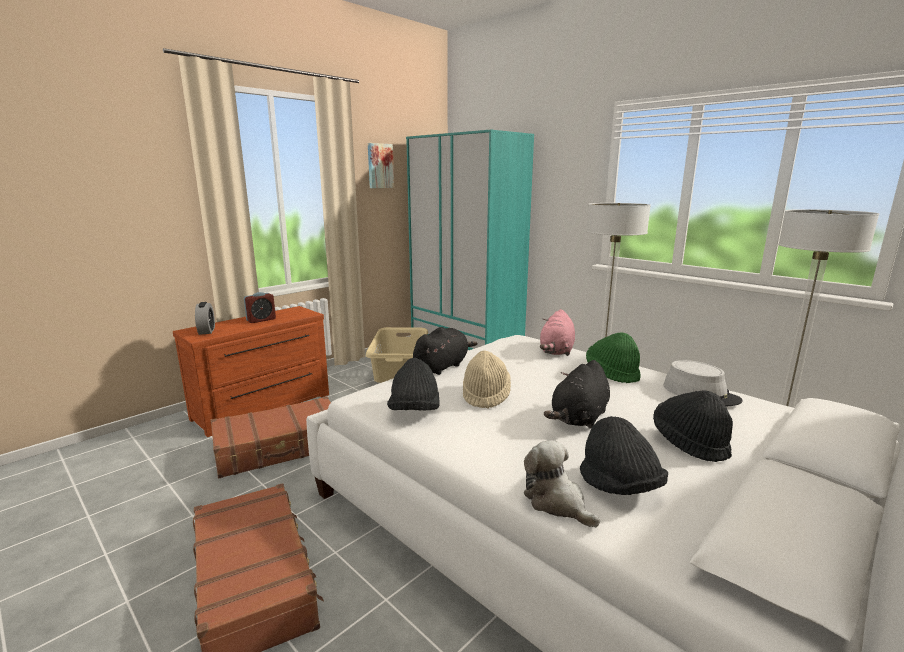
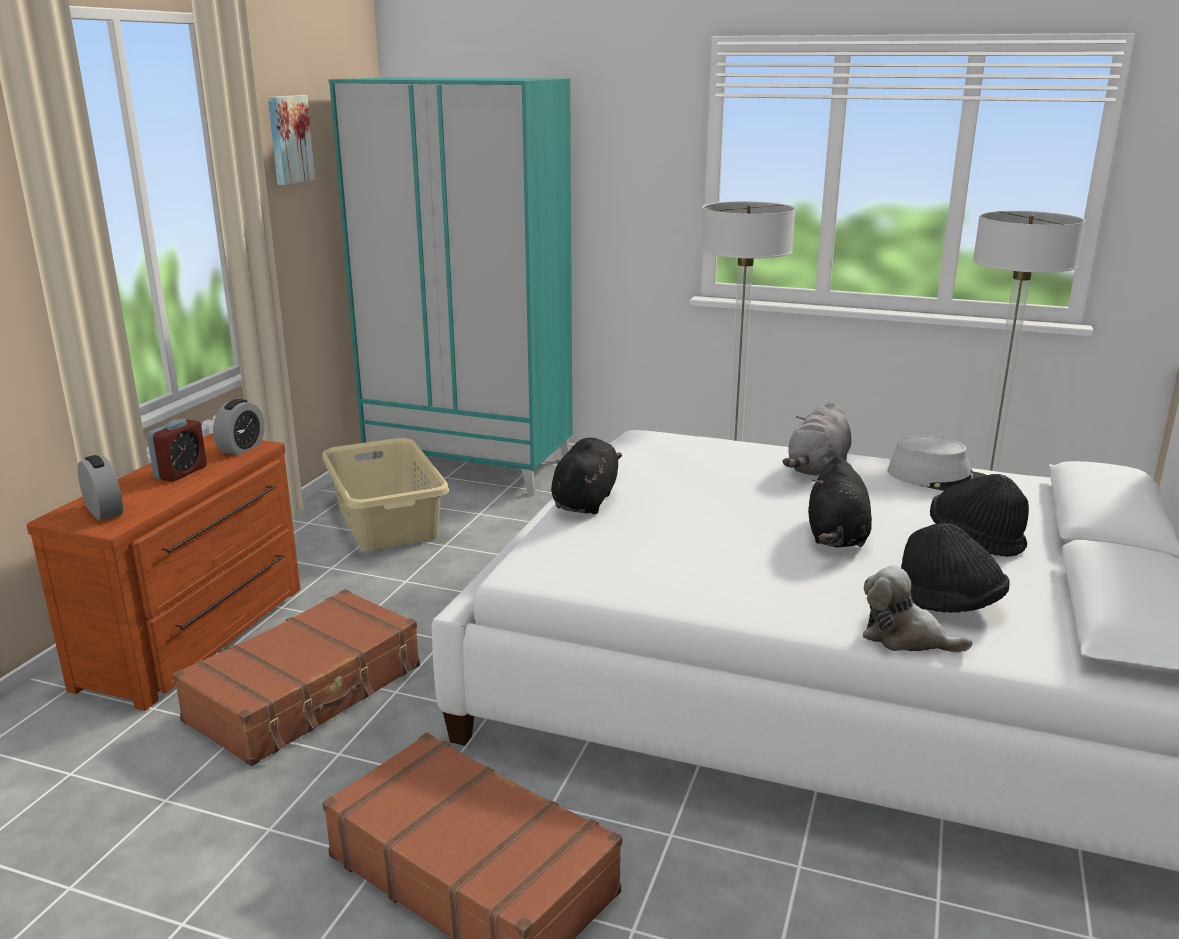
camera: 25 degrees left, 5 degrees up
(301, 313) = (242, 448): none -> alarm clock
(414, 411) = (627, 573): black hat -> none
(485, 395) = (694, 531): beige hat -> none
(556, 351) = (717, 448): pink plush toy -> none
(612, 373) = (817, 469): green hat -> grey plush toy

